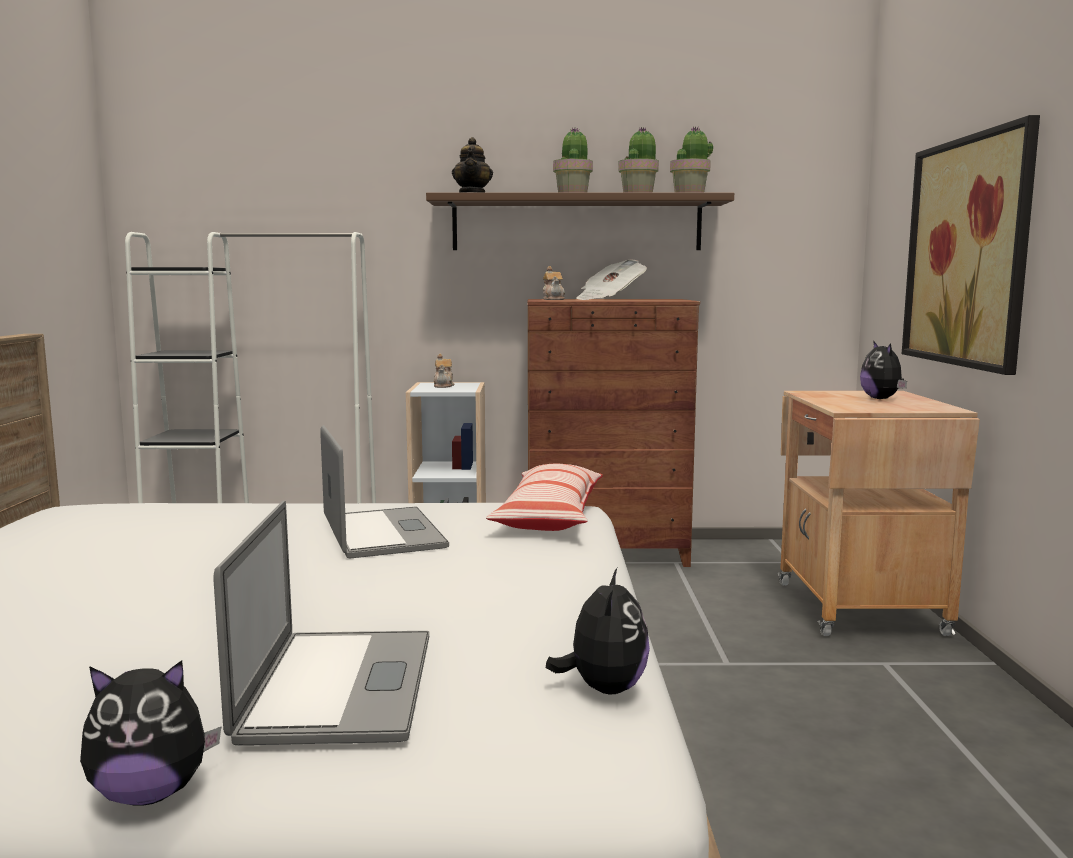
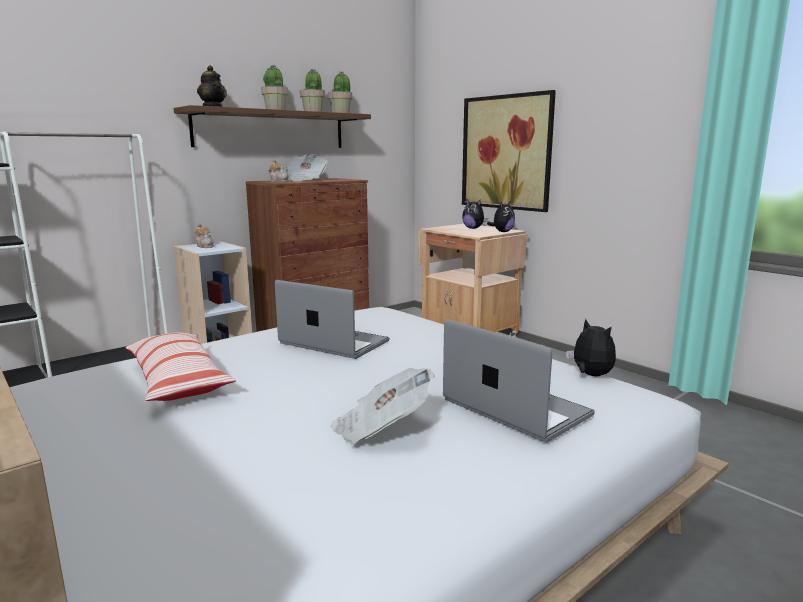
camera: 40 degrees left, 5 degrees up
(141, 645) = (381, 429): none -> newspaper
(151, 794) = (552, 475): plush toy -> plush toy (502, 232)
(550, 516) = (387, 315): pillow -> pillow (177, 380)

